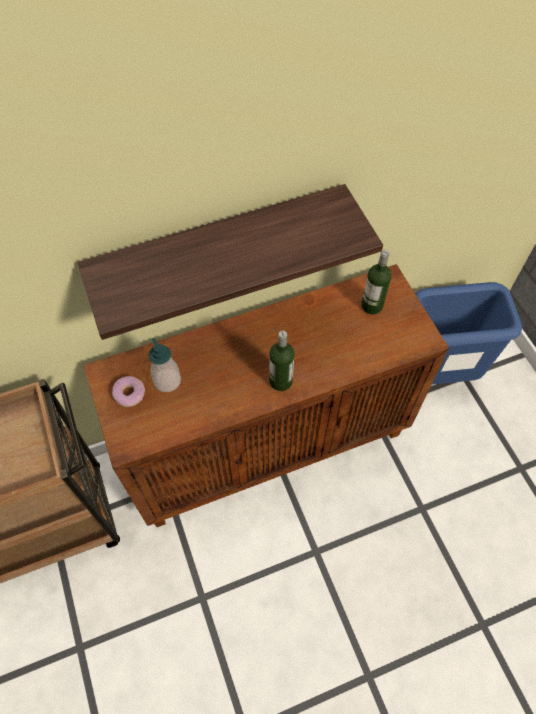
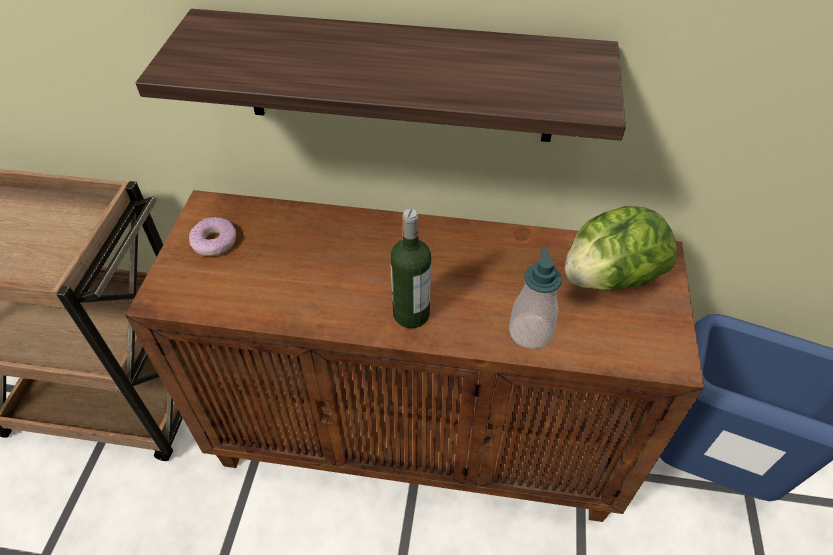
camera: 30 degrees right, 10 degrees down
(167, 381) = (269, 248): soap dispenser -> soap dispenser (530, 332)
(372, 306) = (609, 278): bottle -> lettuce

